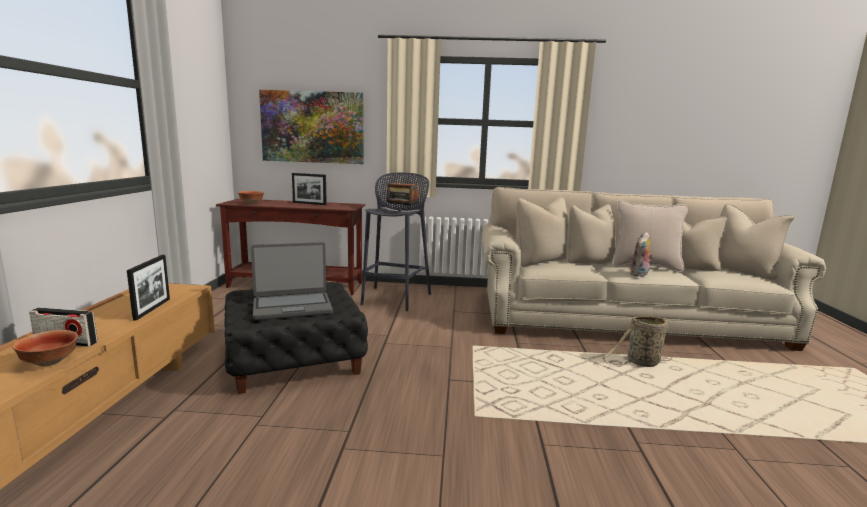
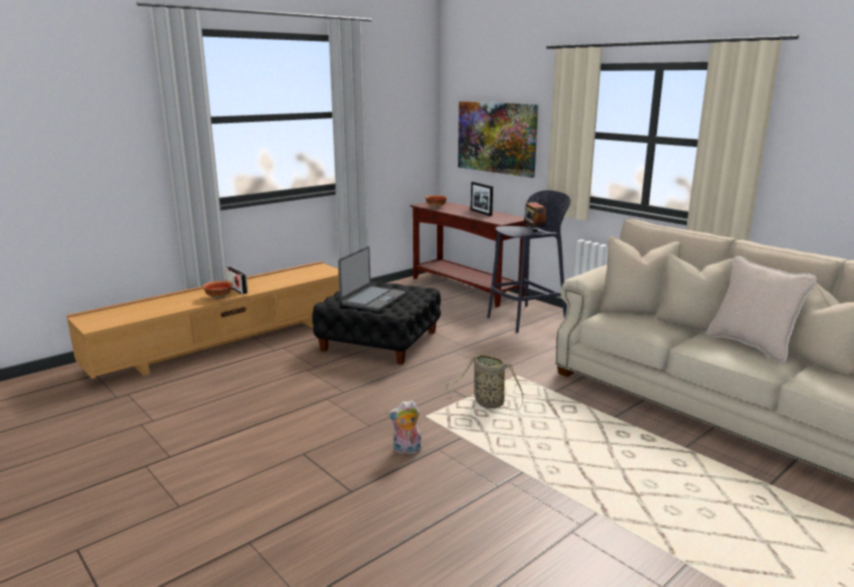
camera: 45 degrees right, 5 degrees up
(152, 309) = (296, 281): picture frame -> none
(292, 307) = (373, 299): laptop -> laptop turned 90 degrees counterclockwise
(640, 274) = (714, 351): plush toy -> plush toy (406, 451)
(641, 363) = (652, 445): basket -> basket (486, 403)

